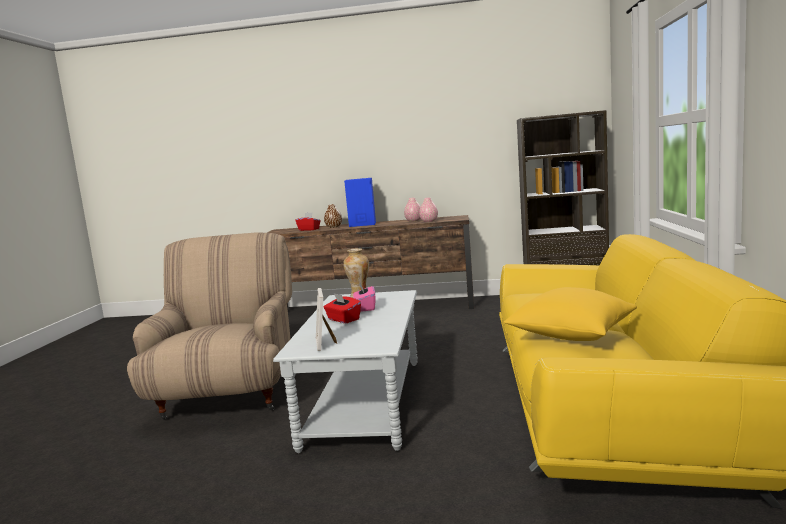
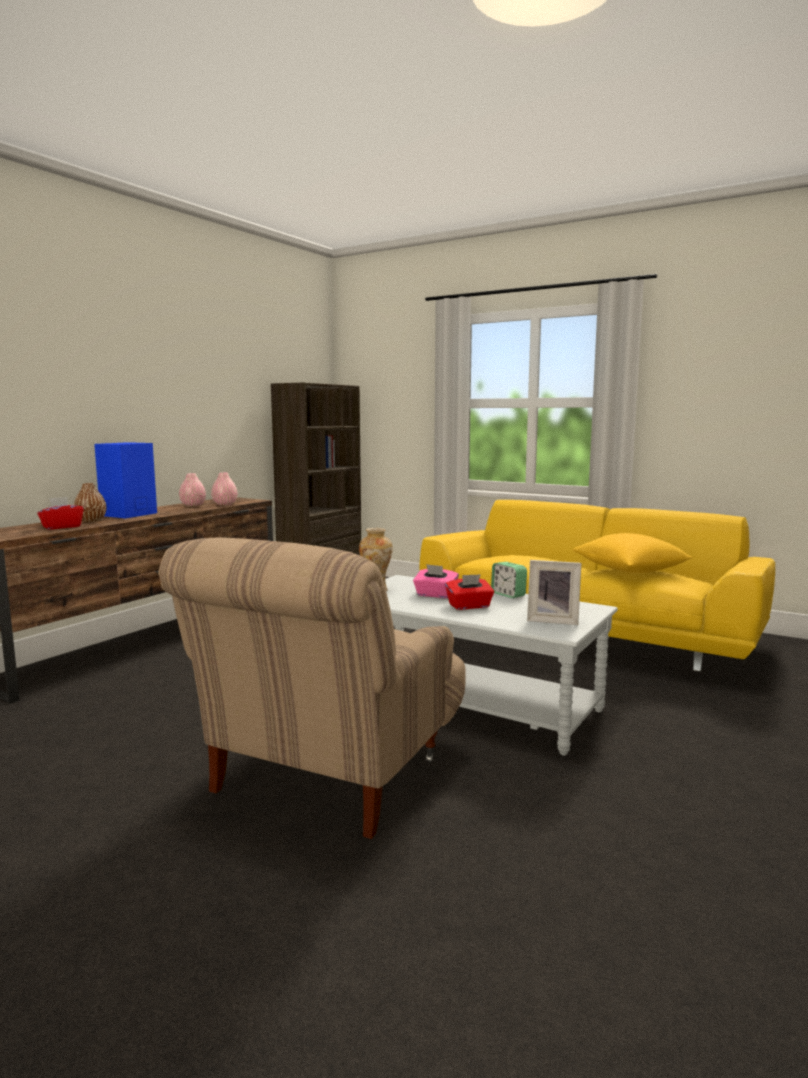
camera: 65 degrees left, 0 degrees up
(229, 396) = (329, 775): beige armchair -> beige armchair turned 90 degrees counterclockwise
(392, 320) = (508, 594): none -> alarm clock

